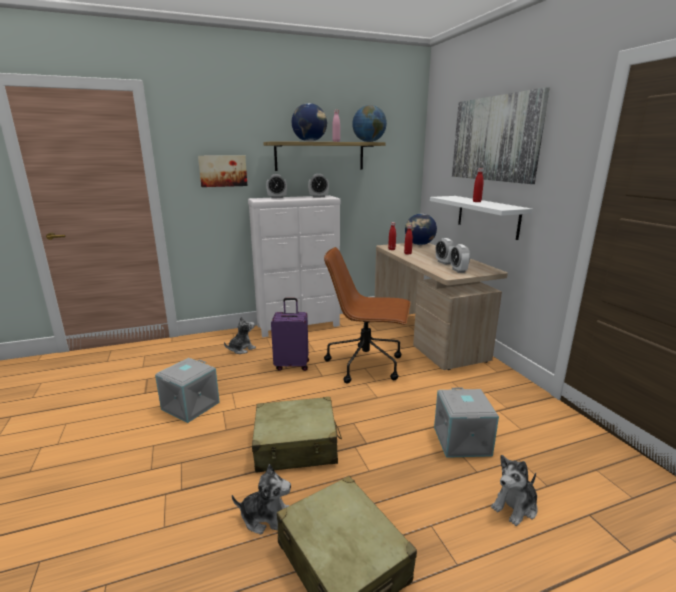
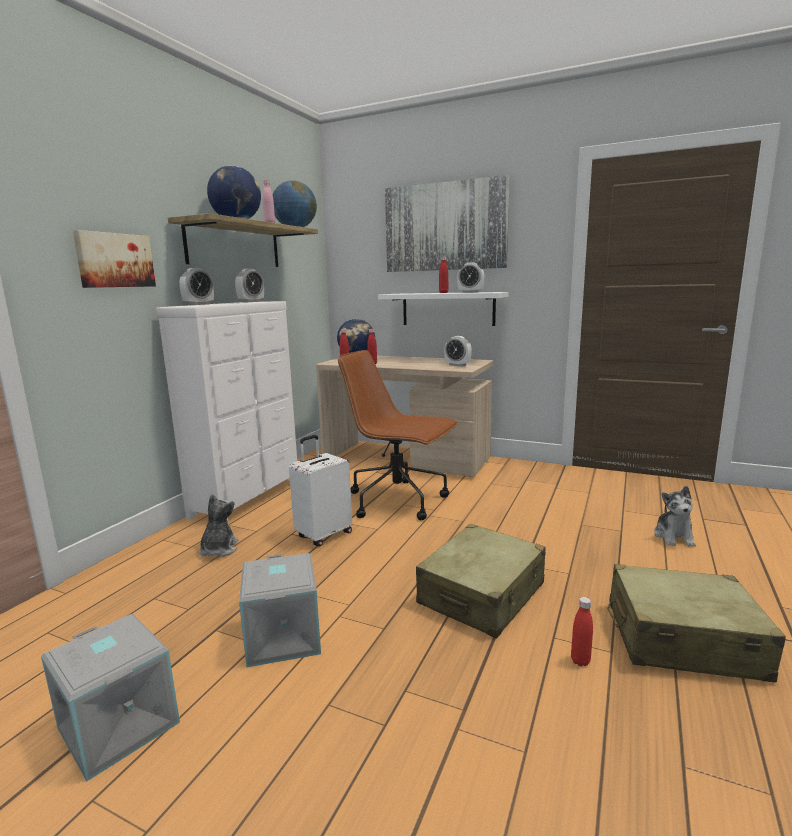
camera: 45 degrees left, 5 degrees down
(265, 517) = (580, 661): plush toy -> red bottle
(292, 365) = (323, 535): purple suitcase -> white suitcase
(366, 364) = (399, 501): brown office chair -> brown office chair turned 60 degrees clockwise
(444, 262) = (427, 363): alarm clock -> alarm clock (470, 292)
(463, 441) = (577, 517): grey storage box -> grey storage box (121, 724)

